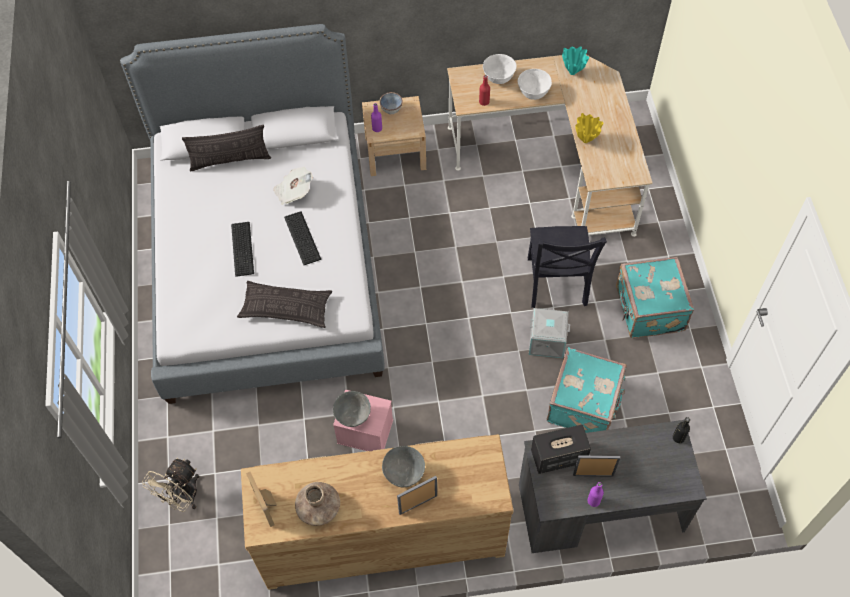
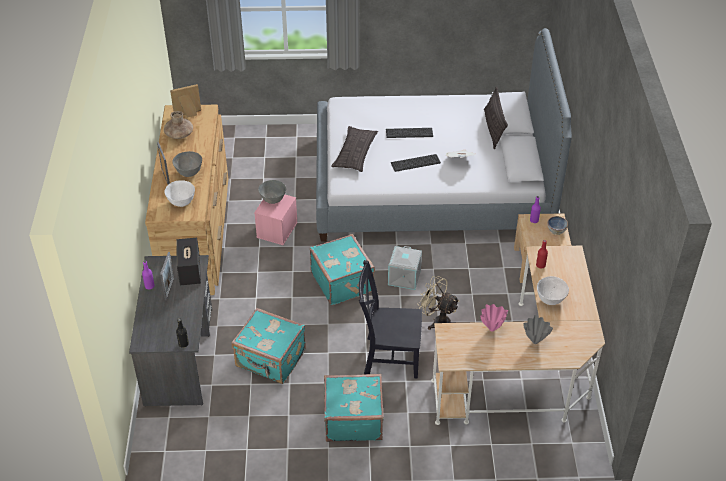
camera: 95 degrees right, 15 degrees down
(182, 497) = (251, 143): beige fan -> beige fan (437, 321)
(448, 343) = (343, 281): none -> turquoise suitcase
(498, 78) = (569, 278): white bowl -> white bowl (182, 202)
(547, 340) = (334, 343): grey storage box -> grey storage box (405, 277)
(573, 73) = (577, 331): turquoise vase -> none
(585, 141) = (491, 329): yellow vase -> pink vase
(594, 106) = (534, 341): none -> grey vase

